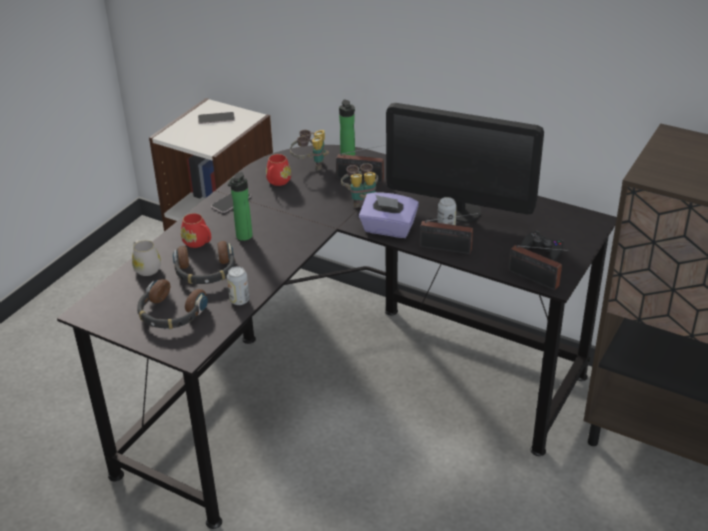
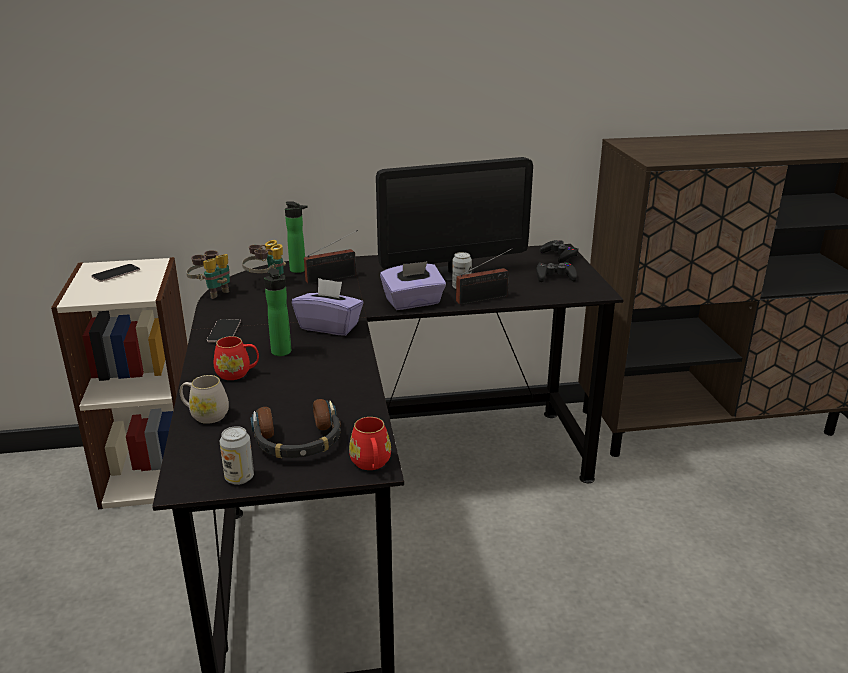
camera: 40 degrees left, 10 degrees down
(205, 271) = (282, 392): headphones -> none
(239, 300) = (358, 401): can -> can (239, 478)
(277, 182) = (252, 304): red mug -> red mug (371, 464)
(301, 227) = (329, 326): none -> purple tissue box
(361, 200) = (356, 292): binoculars -> binoculars (213, 292)
(535, 280) = (582, 294): radio -> none
(584, 227) = (559, 255): none -> black game controller

